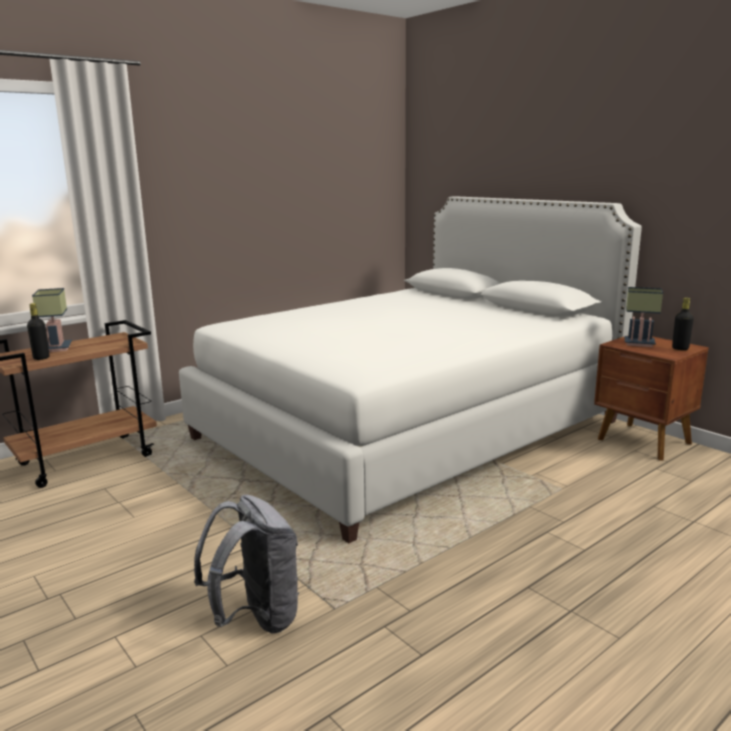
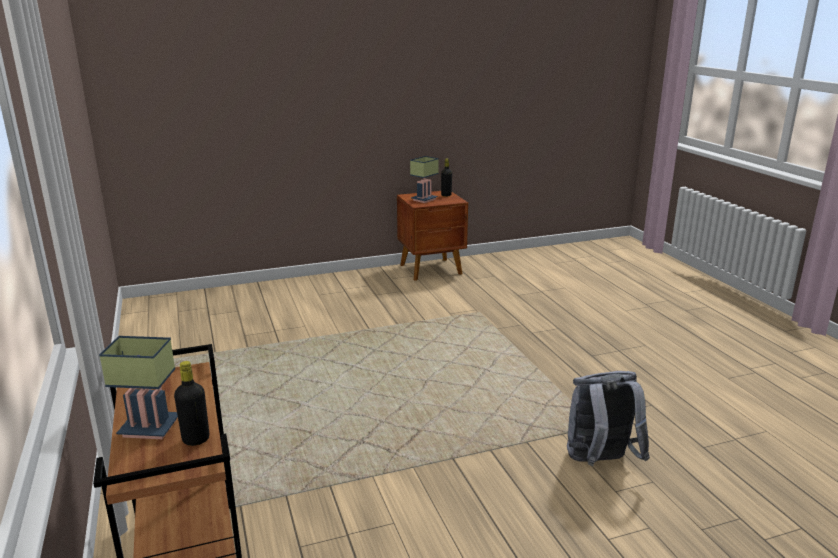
camera: 70 degrees left, 5 degrees up
(407, 430) = (325, 340): white bed -> none

